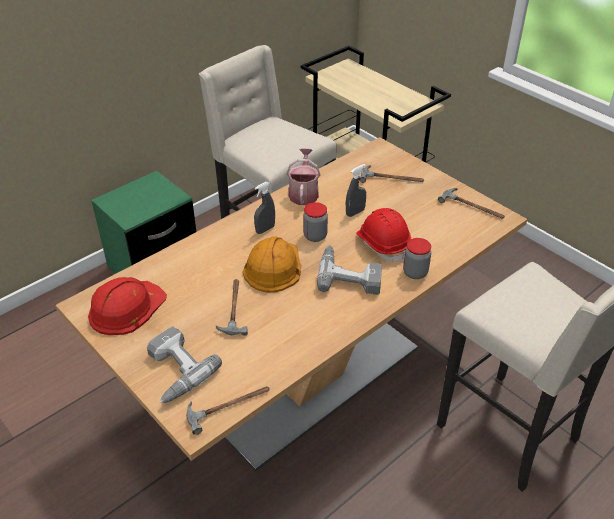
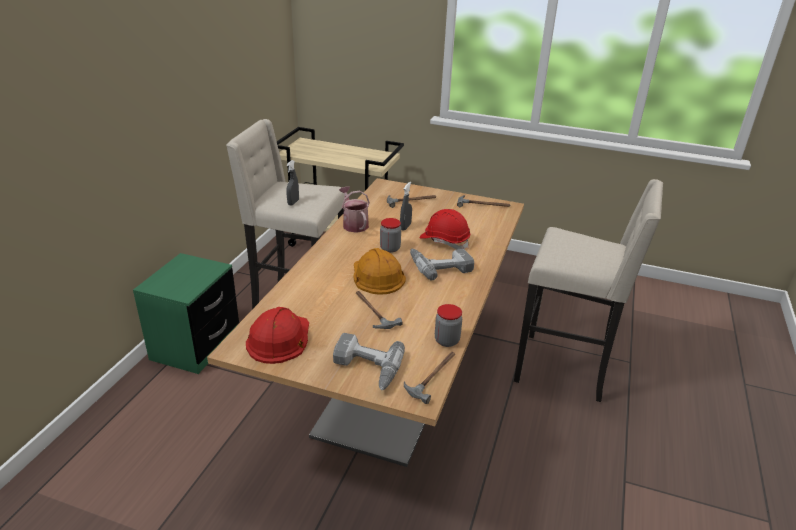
camera: 30 degrees left, 10 degrees down
(265, 229) = (346, 254): grey spray bottle -> grey spray bottle (293, 202)
(415, 273) = (484, 252): jar -> jar (447, 341)

